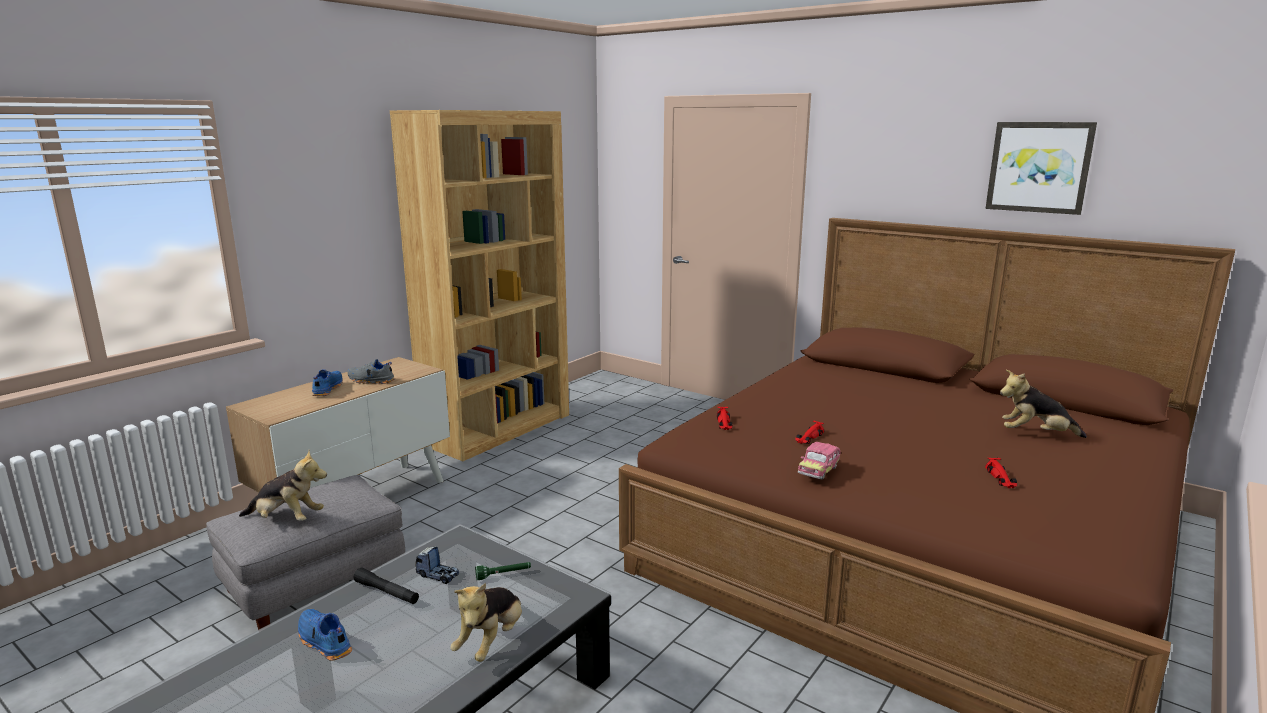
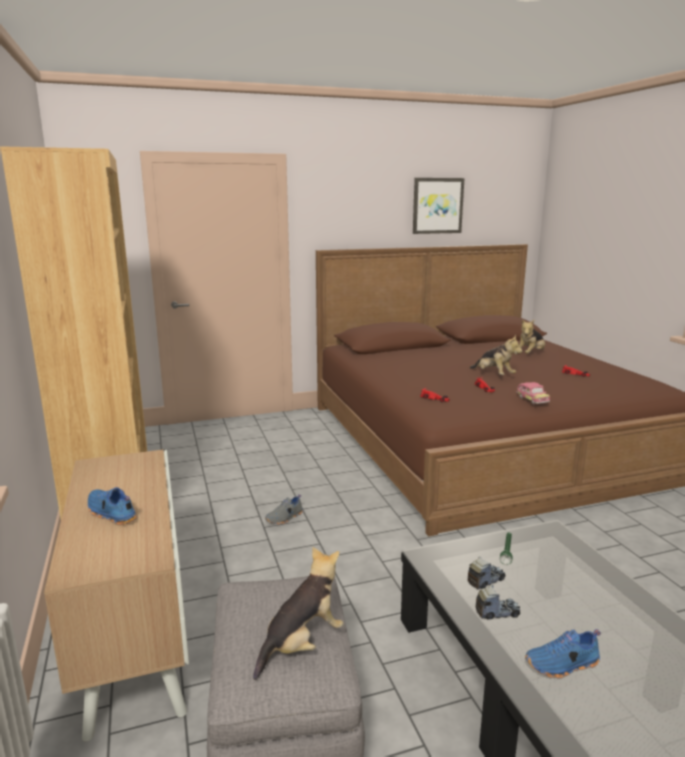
camera: 55 degrees left, 0 degrees up
(371, 381) = (130, 486): grey shoe -> grey shoe (285, 518)
(387, 592) = (497, 612): black flashlight -> toy truck
(491, 641) = (600, 580): plush toy -> plush toy (494, 375)

